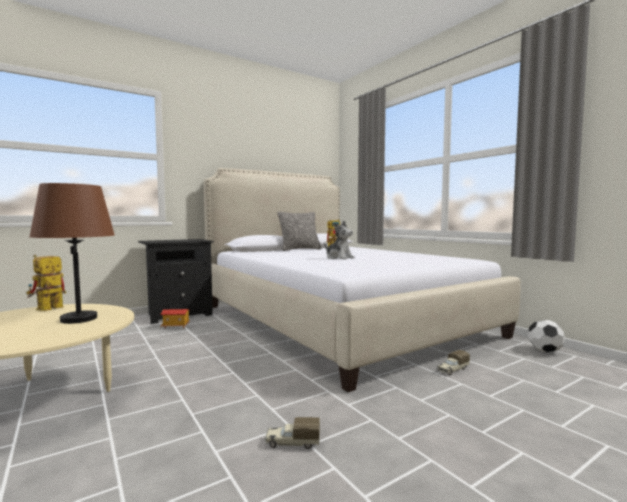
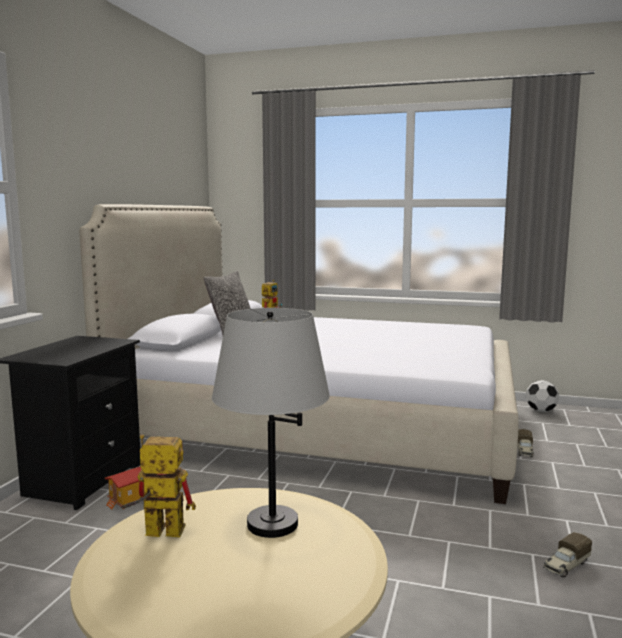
camera: 40 degrees left, 5 degrees up
(45, 310) = (155, 533): toy robot -> toy robot turned 105 degrees clockwise
(78, 319) = (271, 524): brown table lamp -> grey table lamp
(339, 258) = (359, 345): plush toy -> none

